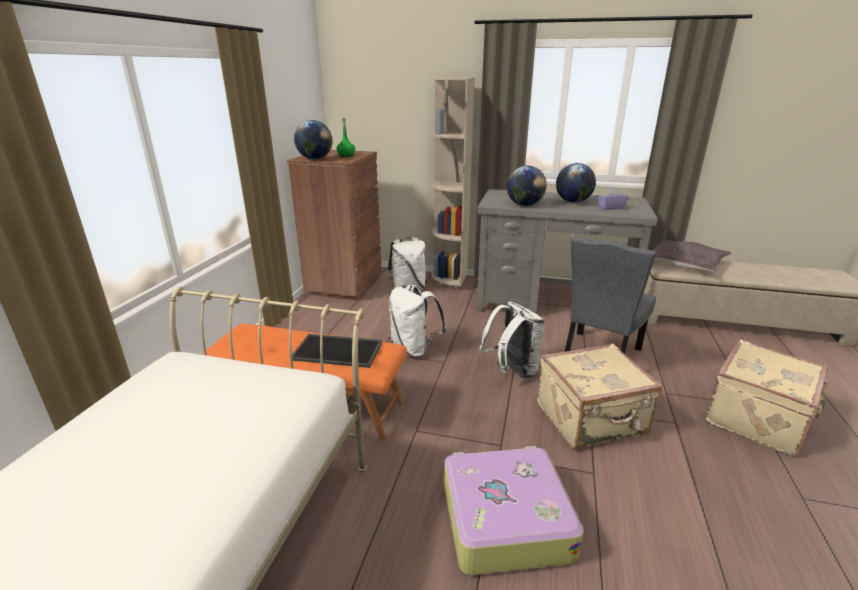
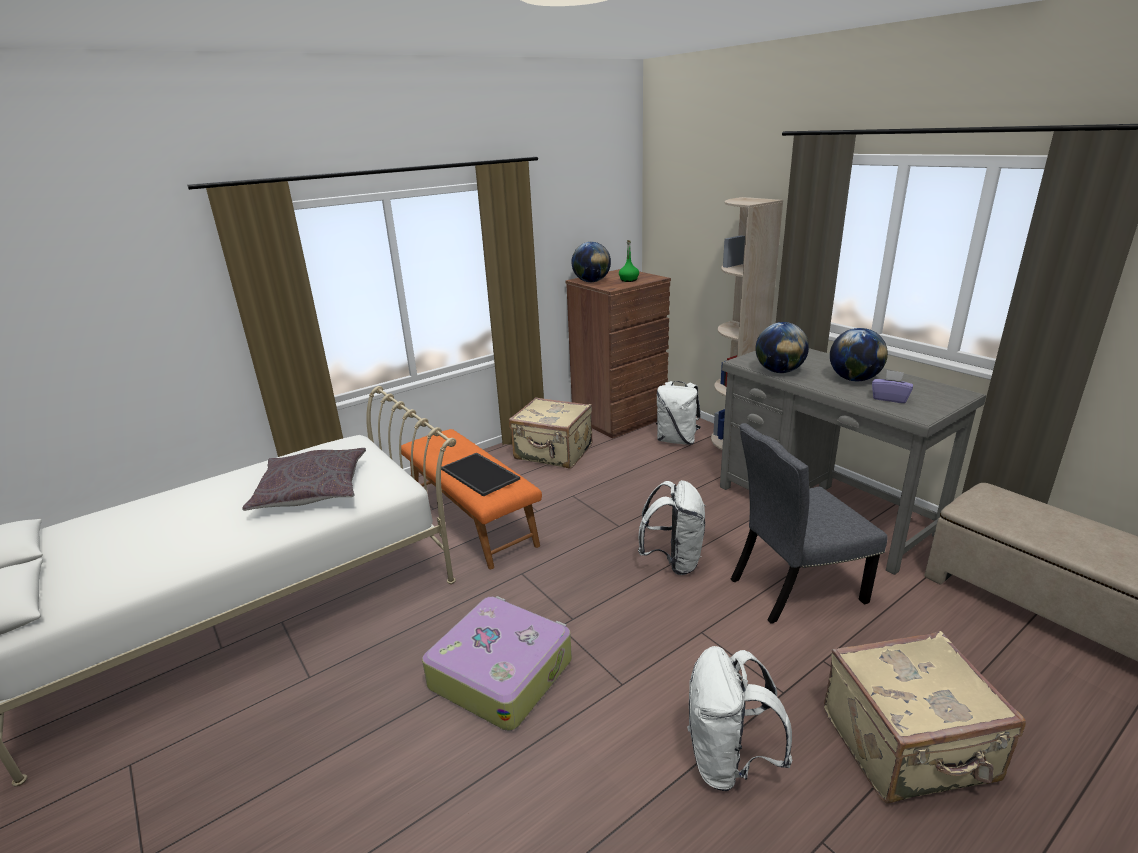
camera: 40 degrees right, 0 degrees up
(414, 349) = (607, 503): white backpack -> white backpack (728, 760)
(591, 420) = (689, 642): beige suitcase -> beige suitcase (553, 453)
(685, 263) = (1023, 510): grey pillow -> grey pillow (312, 490)

